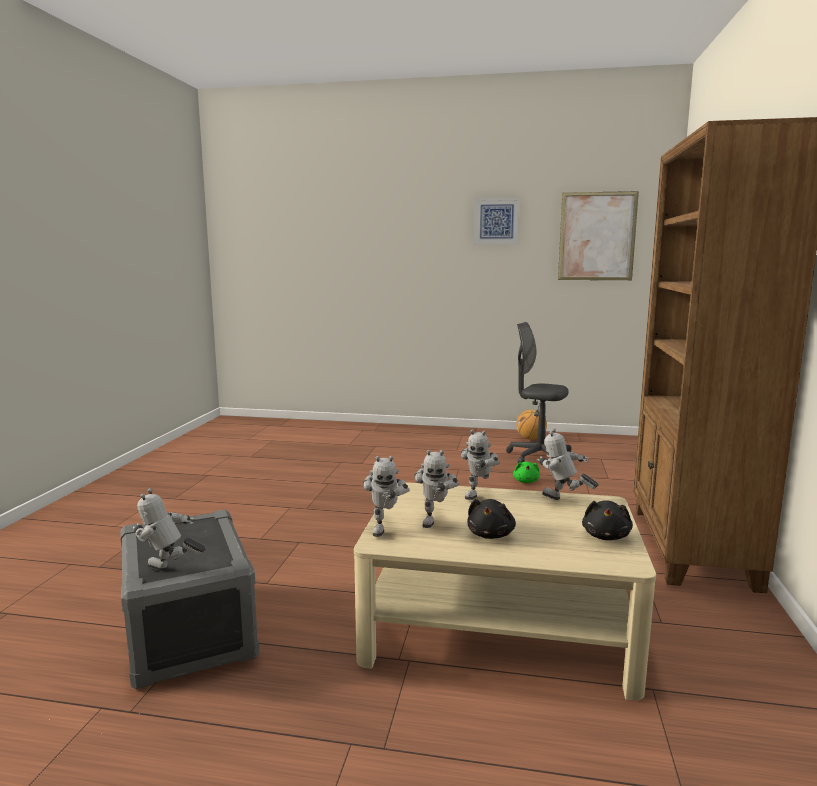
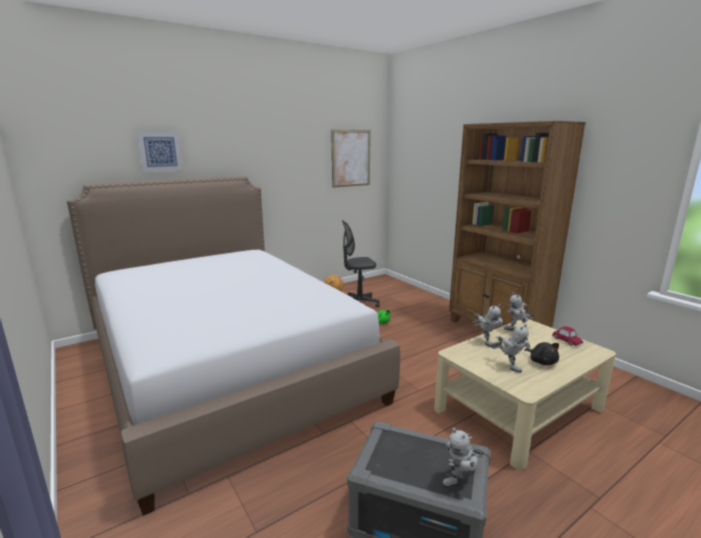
camera: 45 degrees left, 5 degrees up
(294, 465) = (227, 367): none -> bed
(384, 528) = (505, 382): toy robot -> none
(496, 221) = (293, 148): picture -> picture (160, 151)
(606, 536) = (567, 341): black plush toy -> toy car

